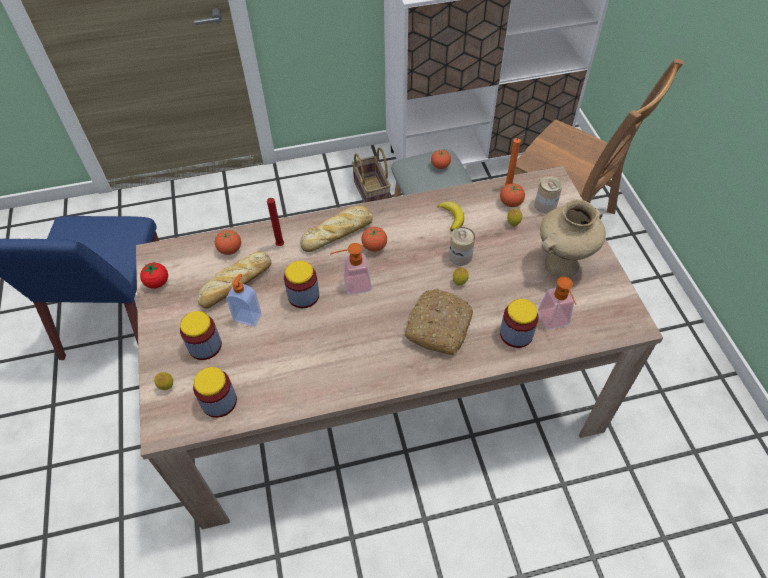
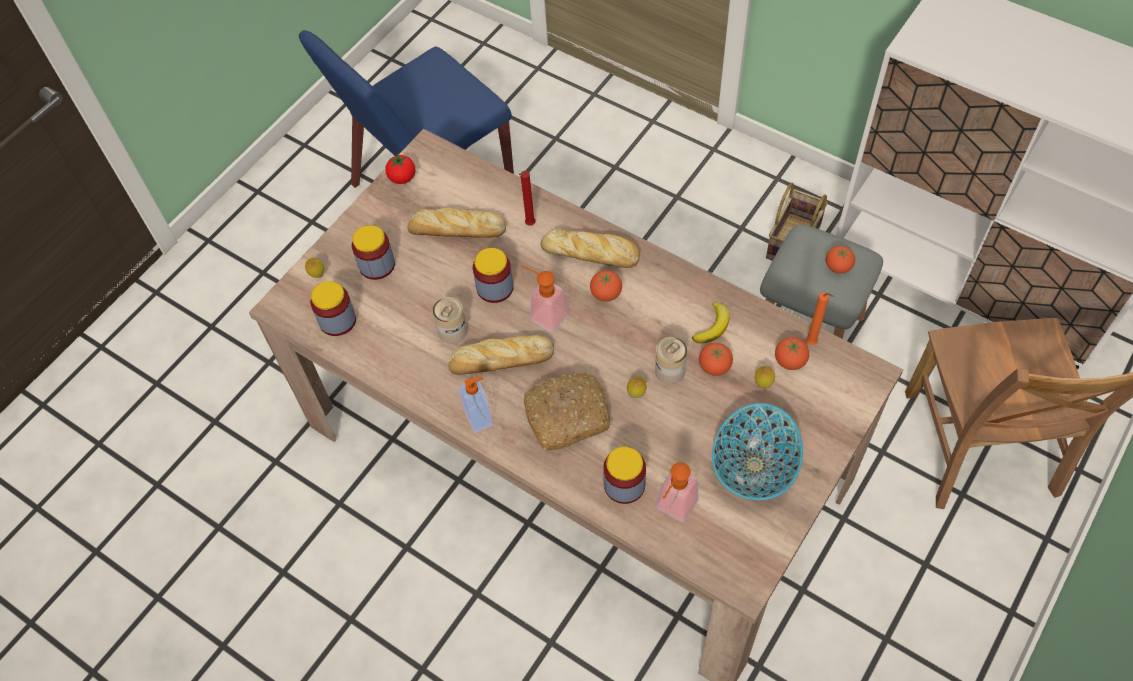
camera: 50 degrees right, 5 degrees up
(230, 250) = (486, 194): tomato -> tomato (714, 367)
(248, 317) = (433, 268): soap dispenser -> soap dispenser (479, 417)
(360, 332) = (499, 361): none -> bread
(545, 205) = (823, 393): can -> can (452, 330)
(561, 265) = (753, 465): beige vase -> bowl

